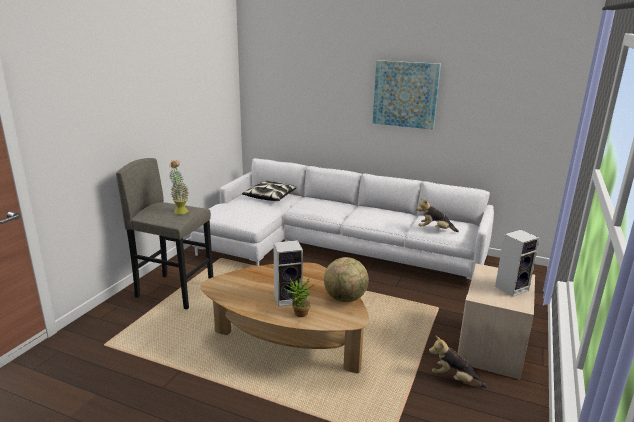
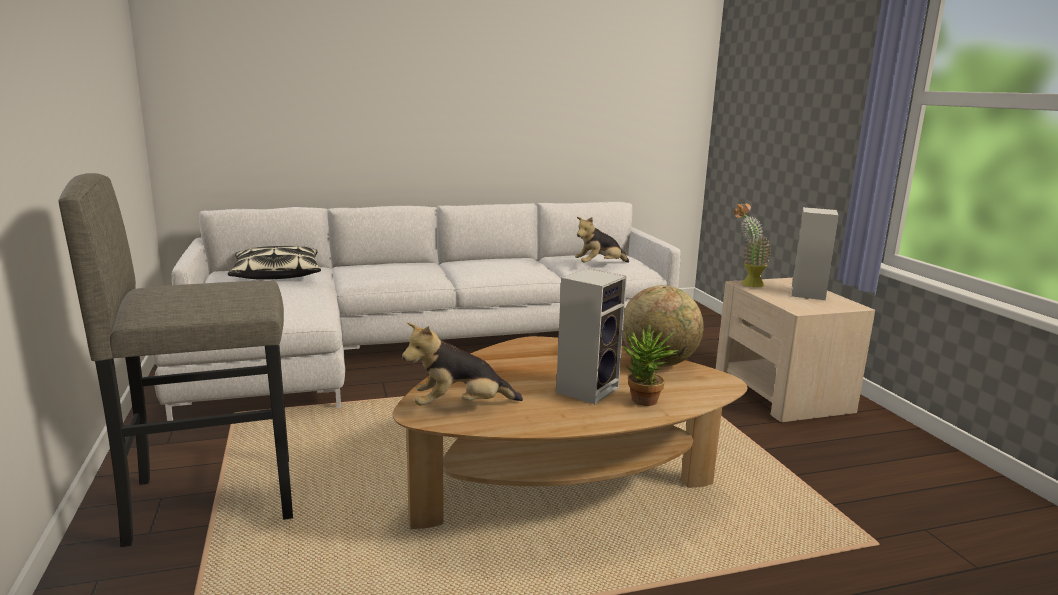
camera: 40 degrees left, 5 degrees down
(180, 210) = (231, 287): potted plant -> potted plant (746, 283)
(405, 94) = (488, 66): picture -> none
(454, 379) = (809, 440): plush toy -> plush toy (460, 407)

